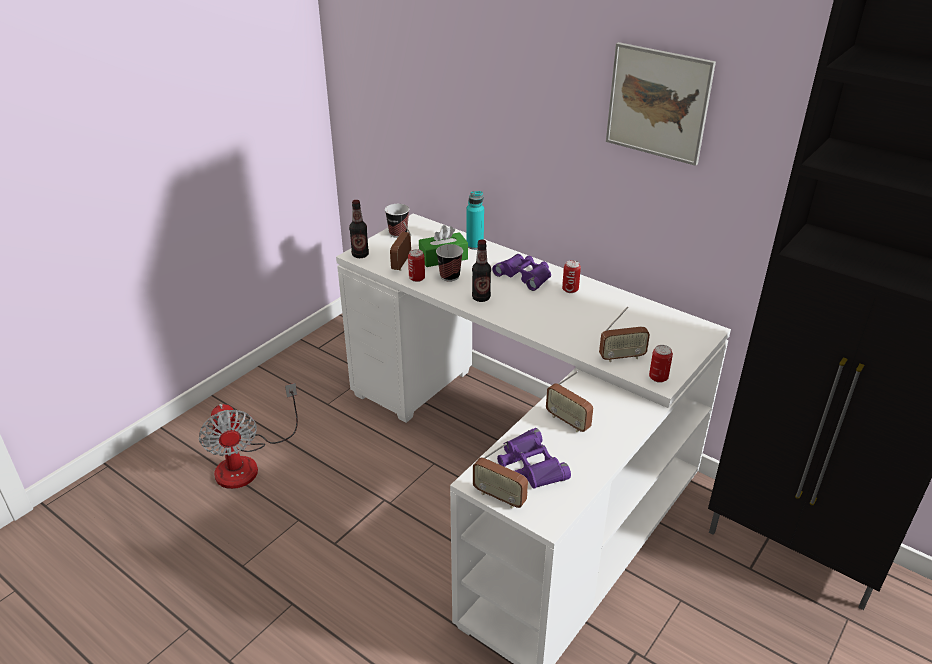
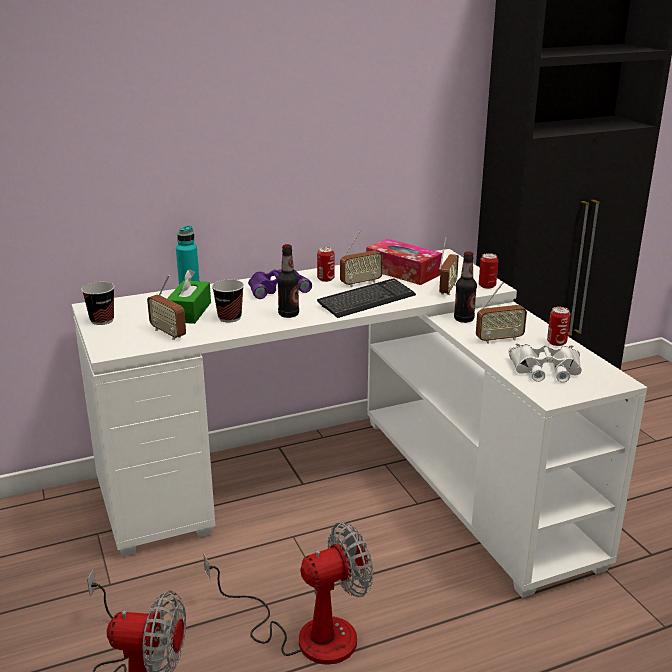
camera: 60 degrees left, 10 degrees down
(338, 514) = (307, 634): none -> fan
(360, 255) = (113, 349): bottle -> bottle (463, 319)
(417, 278) = (209, 333): can -> can (556, 342)
(499, 497) = (578, 393): radio -> radio (360, 283)
(530, 466) = (546, 370): purple binoculars -> white binoculars
(548, 323) = (366, 300): none -> keyboard
(634, 321) = (403, 272): none -> tissue box
(658, 103) = (356, 67): picture -> none

